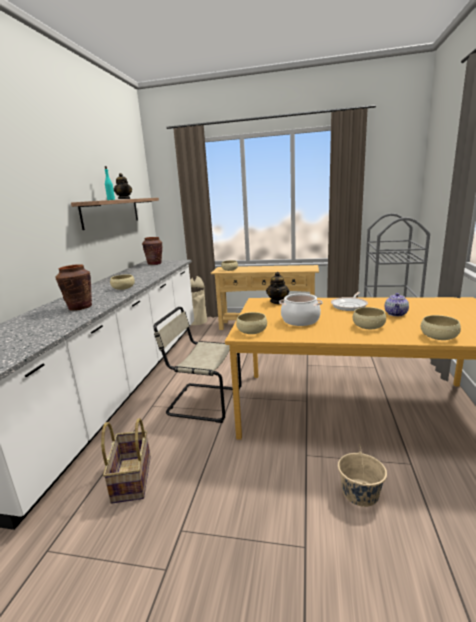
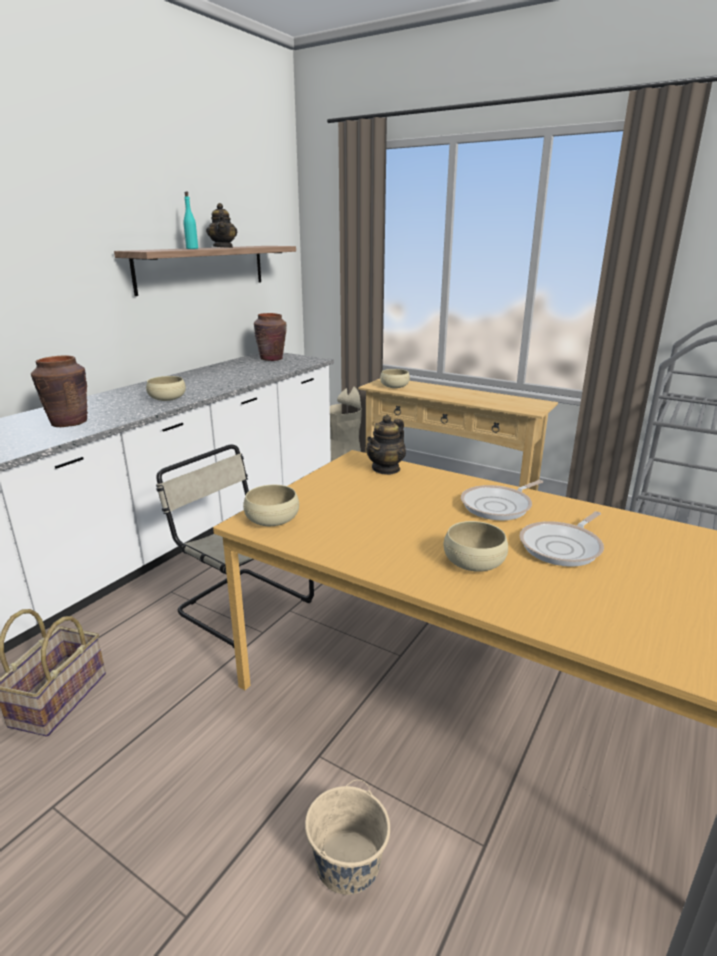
camera: 20 degrees right, 5 degrees up
(300, 320) = (373, 517): cooking pot -> none
(396, 314) = (563, 547): teapot -> frying pan
(438, 336) = (581, 624): beige bowl -> none

